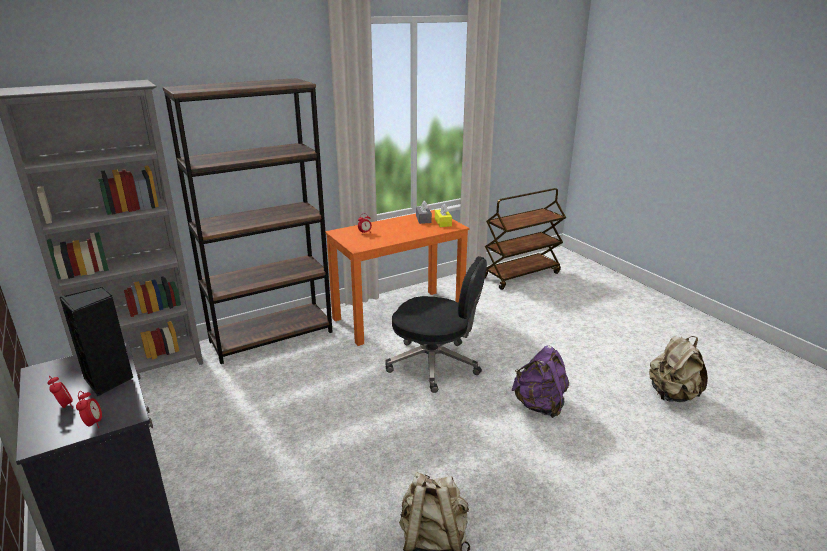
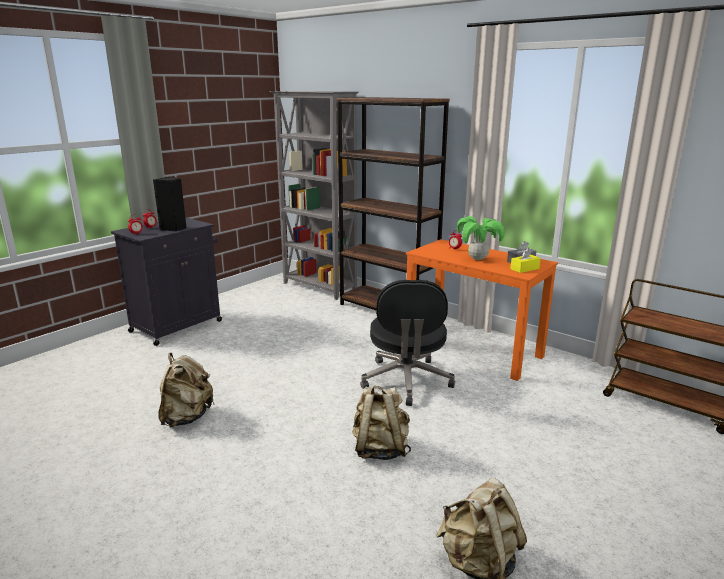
camera: 70 degrees right, 5 degrees down
(403, 231) = (478, 259): none -> potted plant
(539, 405) = (380, 449): purple backpack -> beige backpack

